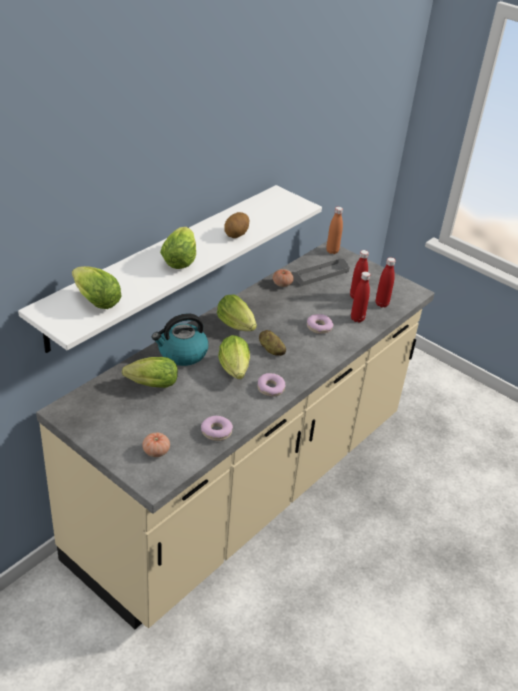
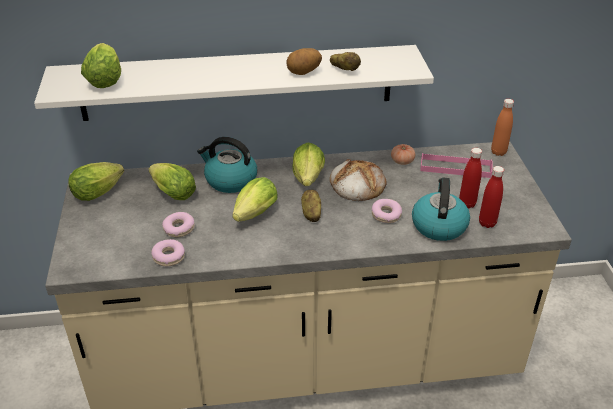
camera: 45 degrees right, 0 degrees up
(156, 451) = (104, 246): tomato -> none
(180, 259) = (221, 74): lettuce -> lettuce (100, 192)
(260, 222) = (345, 70): none -> potato
(270, 388) = (264, 246): donut -> donut (179, 229)
(274, 314) = (357, 184): none -> bread
(320, 274) = (455, 168): grey tray -> pink tray
(357, 319) = (438, 225): red bottle -> kettle

